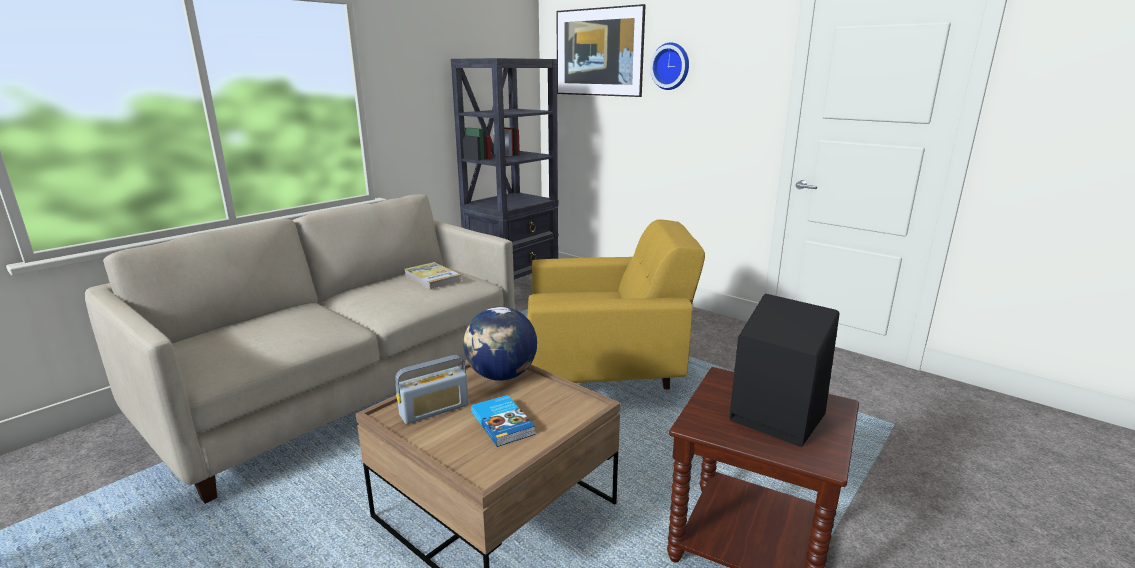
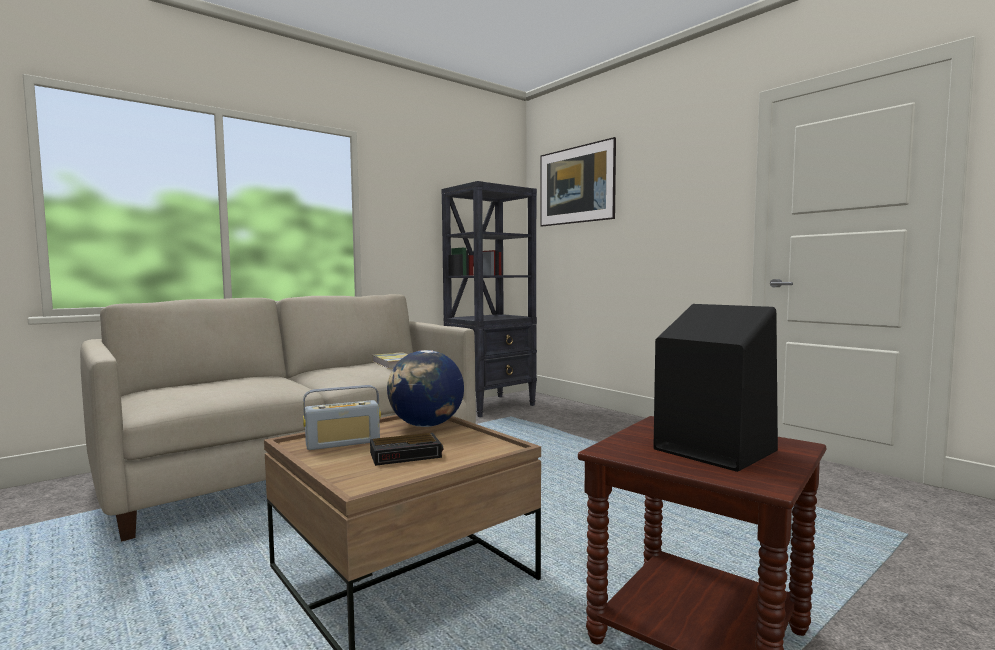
camera: 10 degrees right, 15 degrees down
(503, 423) = (407, 454): book -> alarm clock
(605, 369) = (564, 466): yellow armchair -> none
(671, 66) = (641, 187): wall clock -> none

